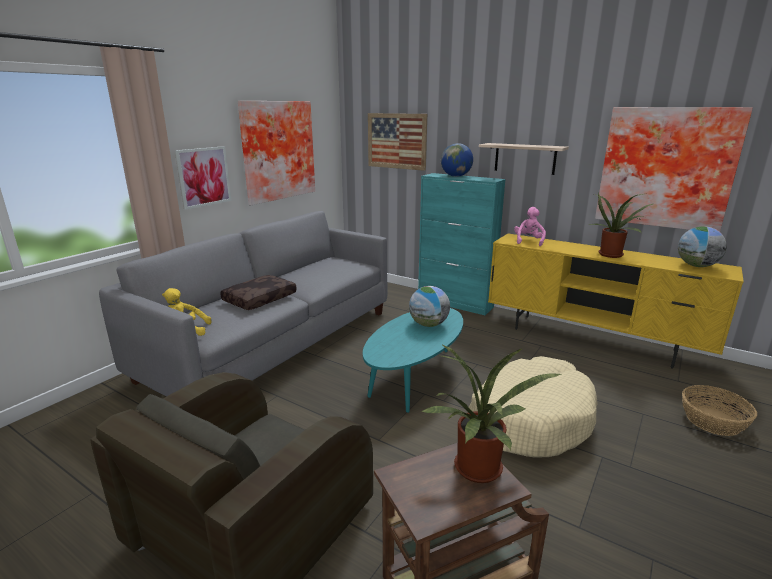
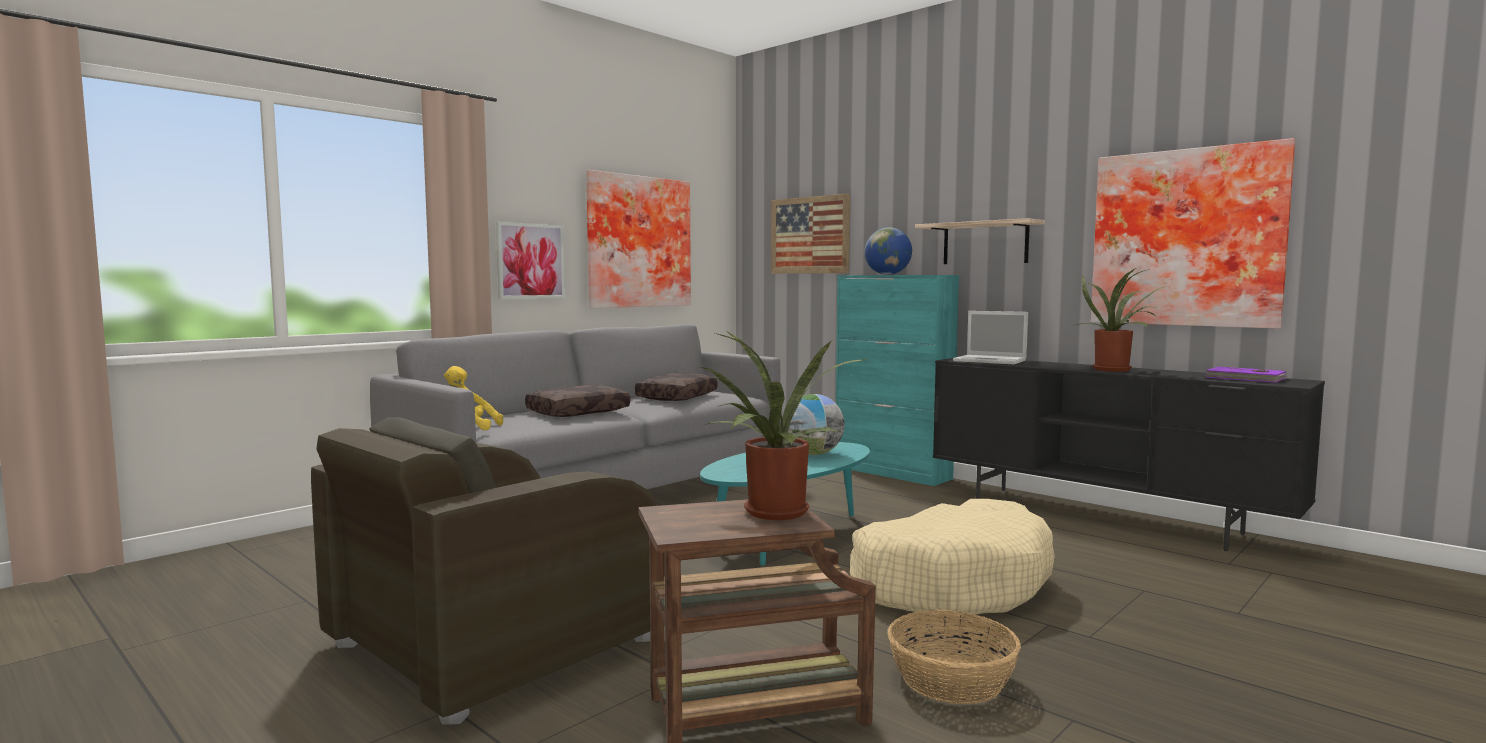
camera: 10 degrees right, 15 degrees down
(320, 271) = (676, 397): none -> brown pillow
(528, 241) = (991, 360): pink plush toy -> laptop
(593, 340) = (1102, 517): yellow tv stand -> black tv stand
(696, 266) = (1245, 378): globe -> purple book
(712, 421) = (1264, 604): basket -> basket (950, 680)

